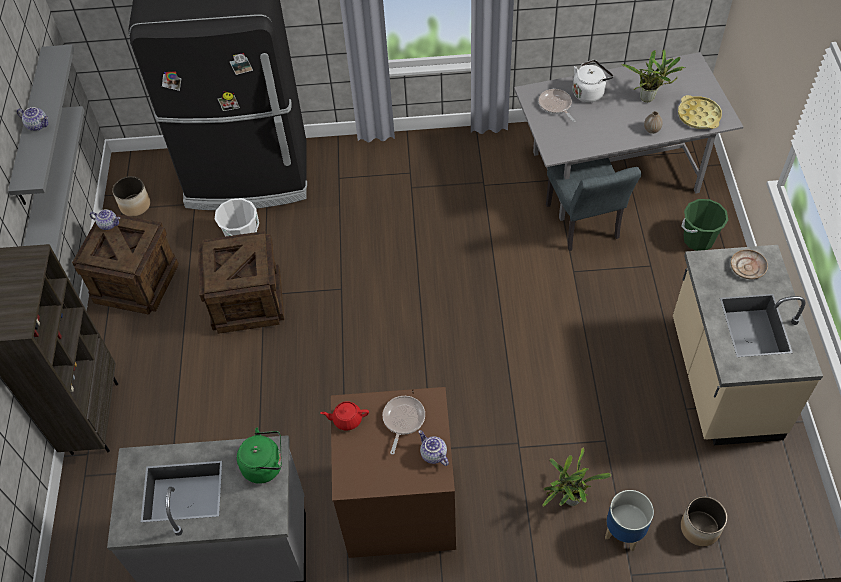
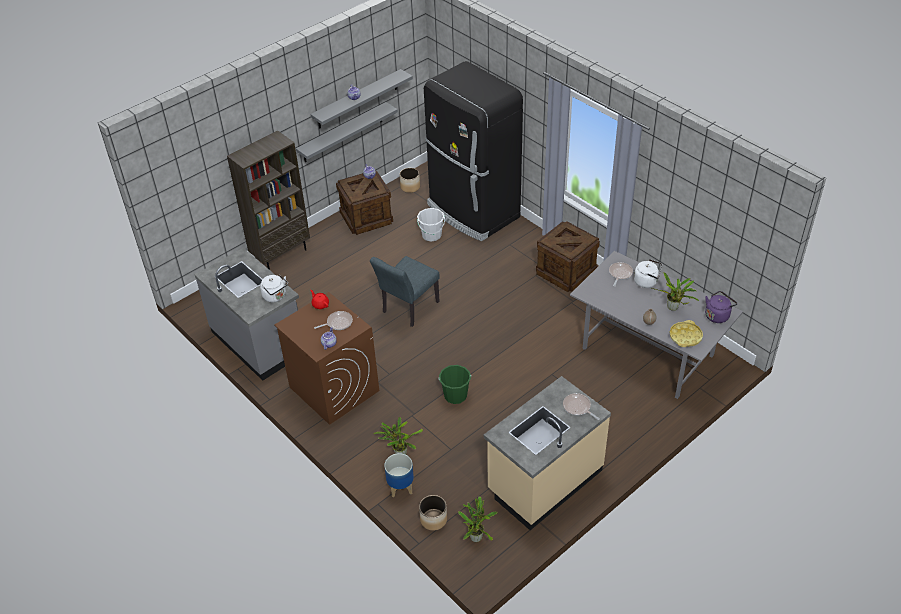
camera: 50 degrees right, 10 degrees down
(247, 300) = (396, 261): crate -> crate (566, 272)
(265, 466) = (275, 296): green kettle -> white kettle
(584, 226) = (590, 361): grey chair -> grey chair (407, 309)
(690, 73) = (717, 315): none -> purple kettle
(698, 239) = (638, 417): green bucket -> green bucket (455, 395)
(747, 268) = (578, 407): beige plate -> frying pan
(756, 498) = (477, 536): none -> potted plant

